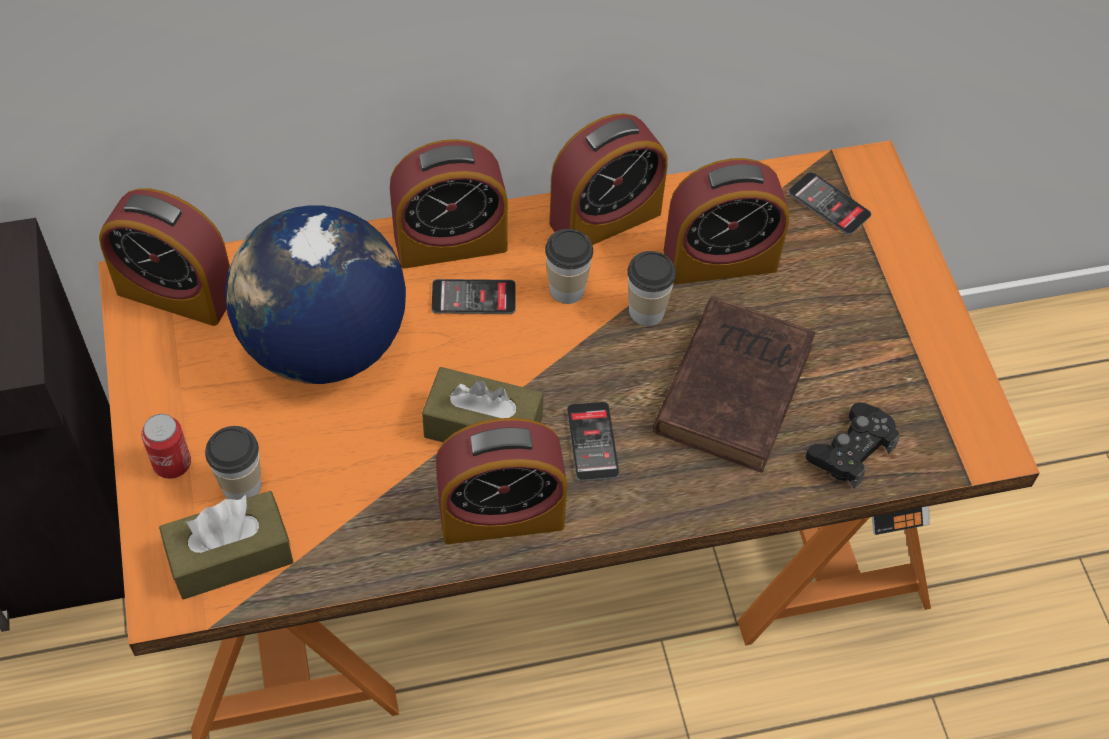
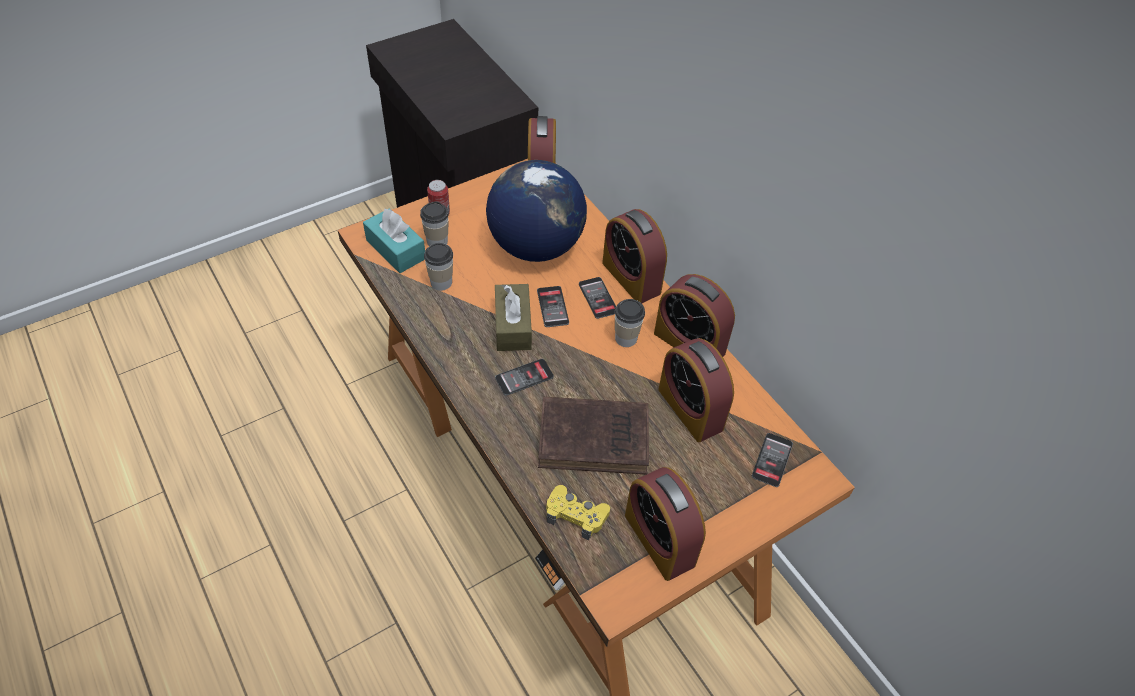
camera: 70 degrees right, 5 degrees down
(230, 556) = (396, 249): brown tissue box -> turquoise tissue box
(466, 362) = (552, 307): none -> phone
(501, 514) = (460, 348): alarm clock -> alarm clock (659, 540)
(646, 311) = (630, 380): cup -> cup (441, 282)
(851, 450) = (576, 515): black game controller -> yellow game controller

